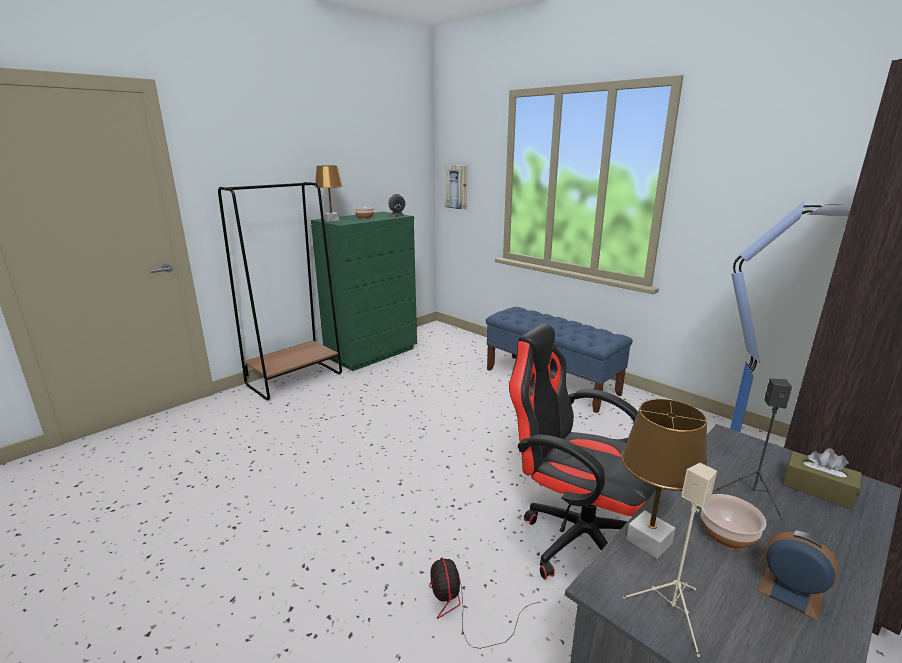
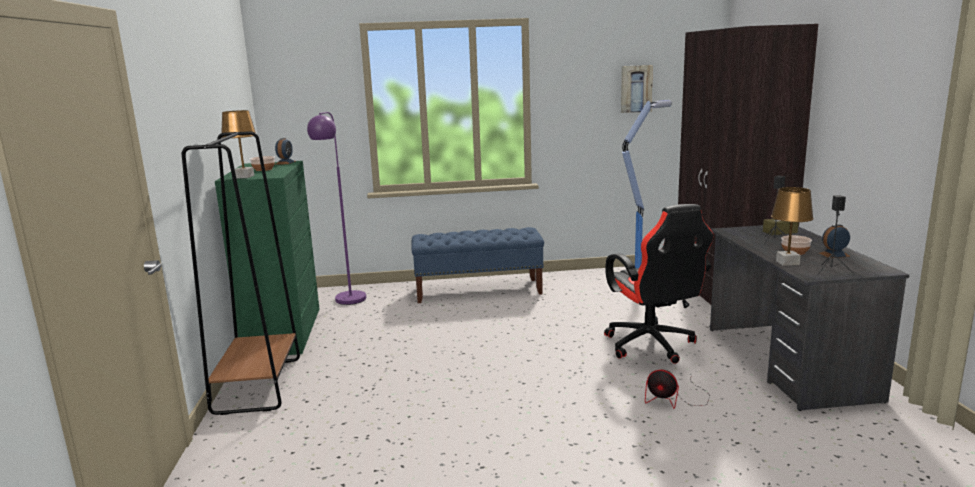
camera: 50 degrees left, 5 degrees down
(449, 347) = (347, 303): none -> purple floor lamp
(457, 187) = (295, 126): picture -> picture (635, 89)
(574, 538) = (652, 348): black office chair -> black office chair turned 90 degrees counterclockwise
(672, 613) = (831, 271): beige speaker -> black speaker

